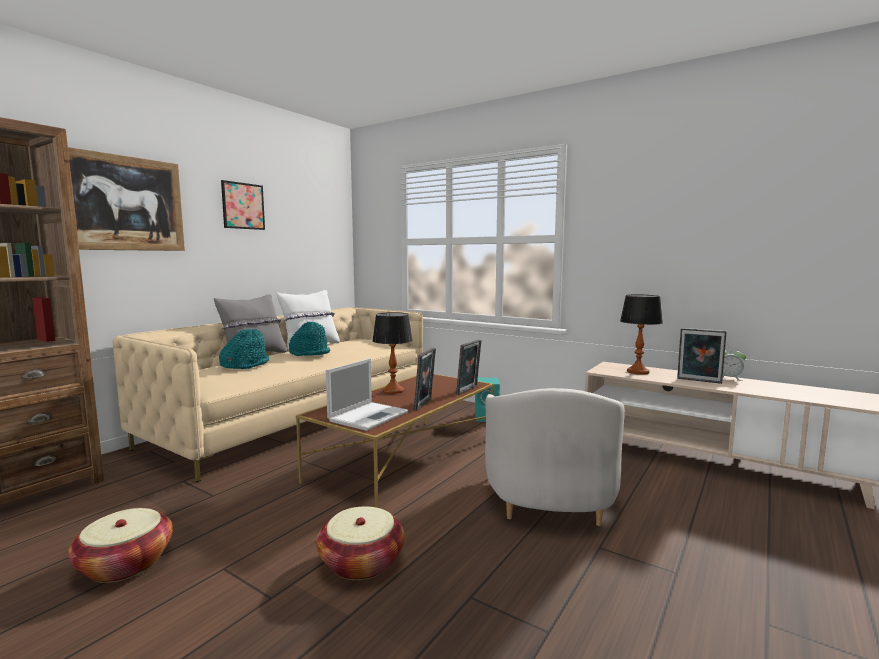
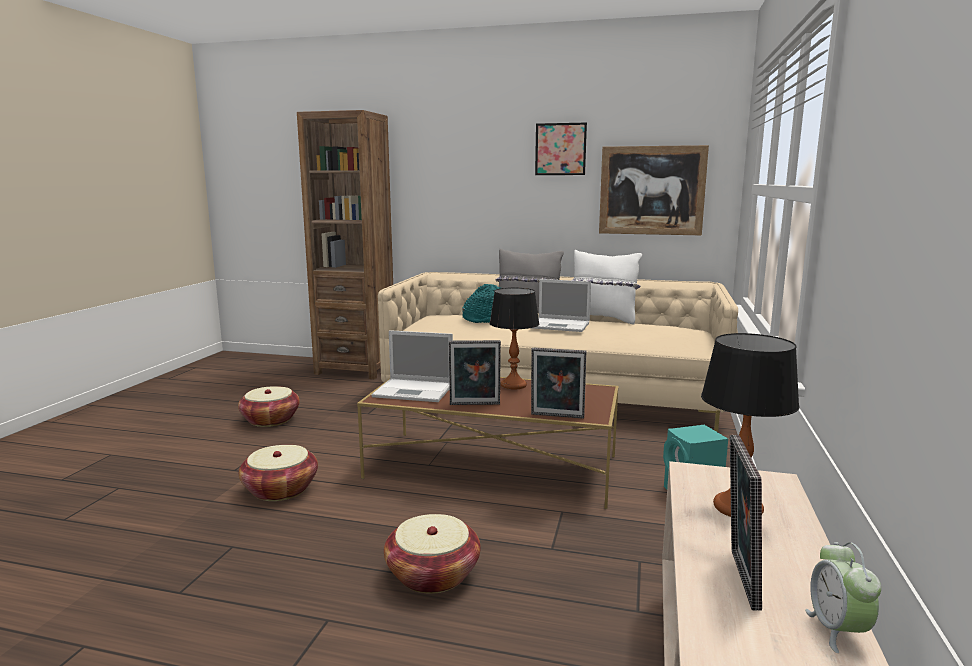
camera: 70 degrees right, 5 degrees up
(125, 203) = (445, 158): picture -> picture (651, 190)
(310, 353) = (561, 325): turquoise hat -> laptop
(550, 501) = (433, 574): white armchair -> basket

